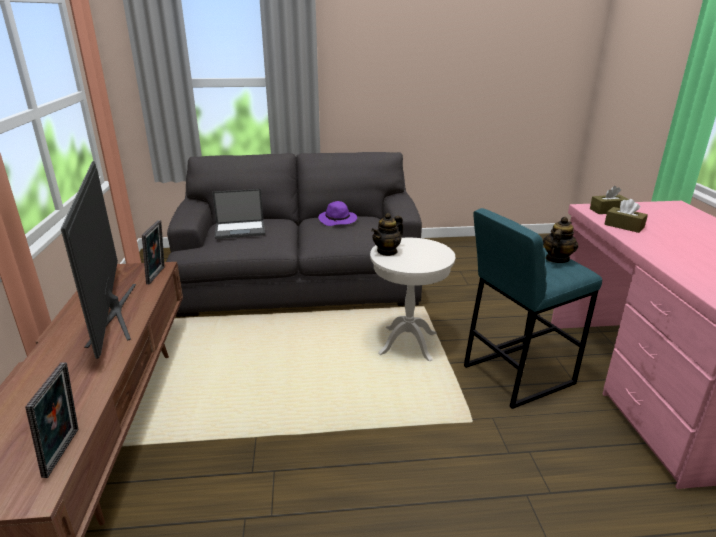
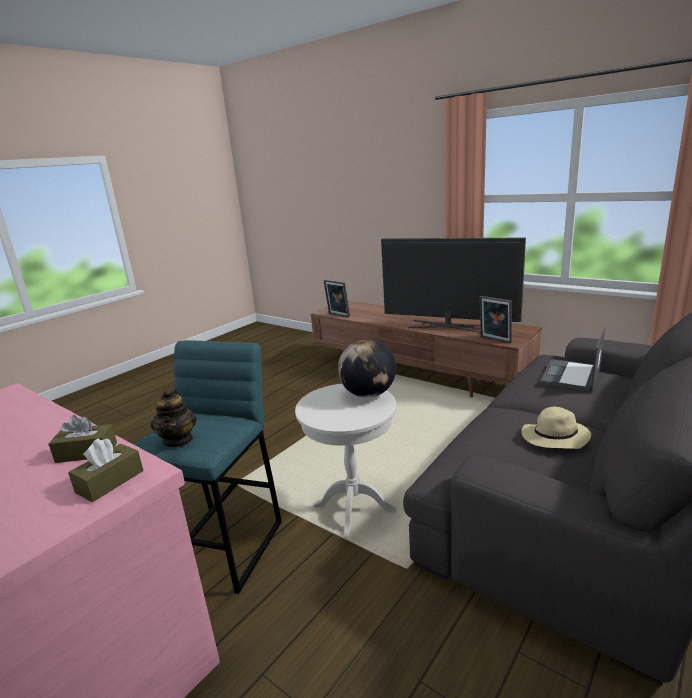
camera: 135 degrees right, 5 degrees down
(338, 220) = (554, 438): purple hat -> beige hat
(387, 251) = (368, 394): teapot -> globe

